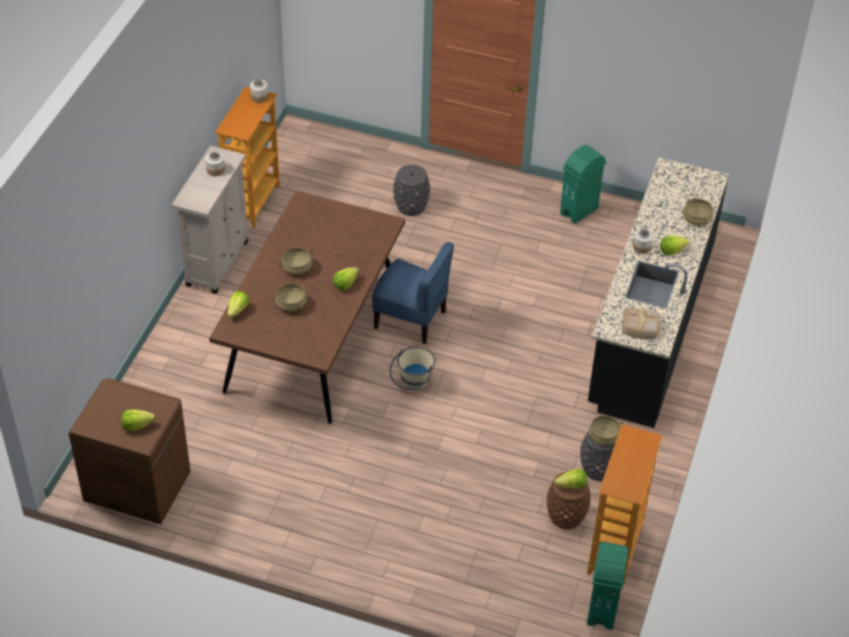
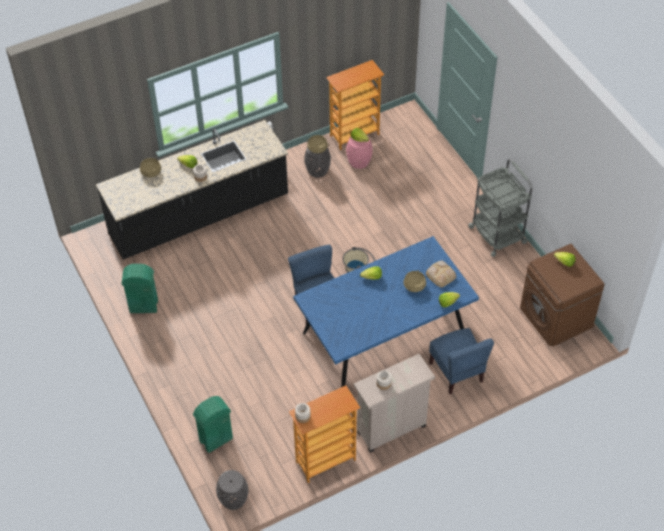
camera: 135 degrees left, 5 degrees up
(200, 352) = (457, 372): none -> blue chair
(297, 267) = (388, 306): beige cooking pot -> none
(298, 539) = (496, 234): none -> grey cart
(313, 339) = (384, 335): brown dining table -> blue dining table
(411, 206) = (233, 383): grey stool -> grey stool (233, 499)
(566, 516) = (359, 161): brown stool -> pink stool
(602, 609) = (389, 118): green trash can -> green trash can (215, 440)
(641, 326) = (258, 140): bread -> bread (440, 275)

